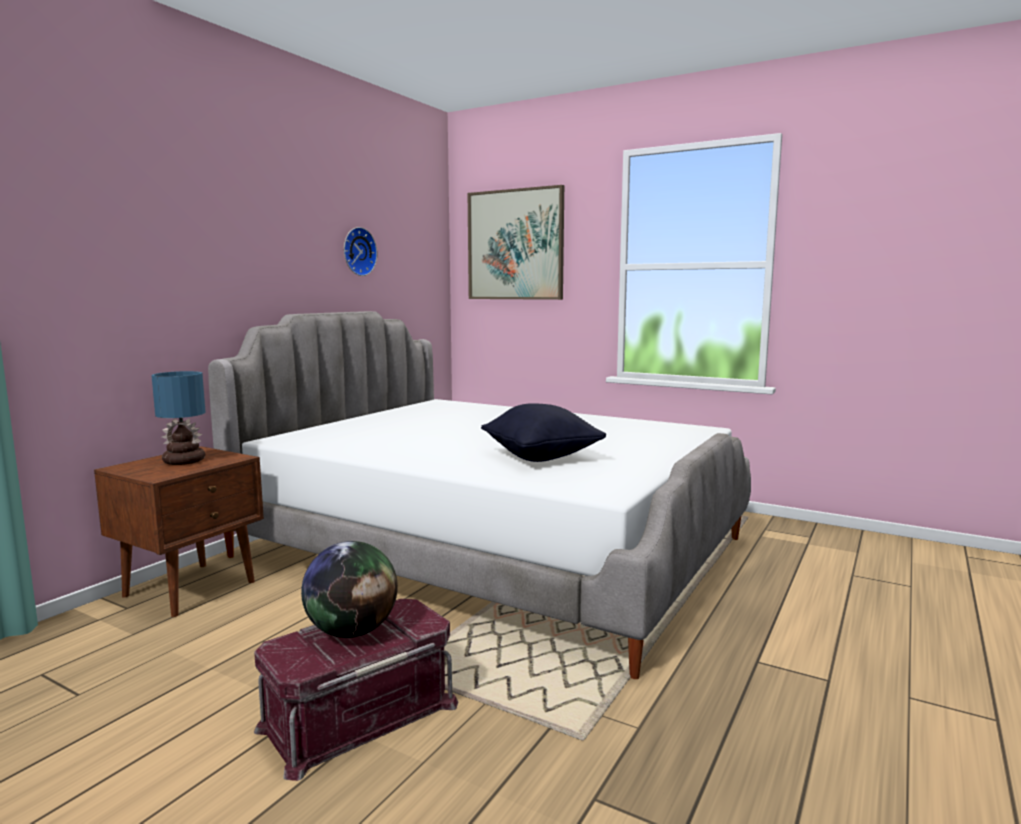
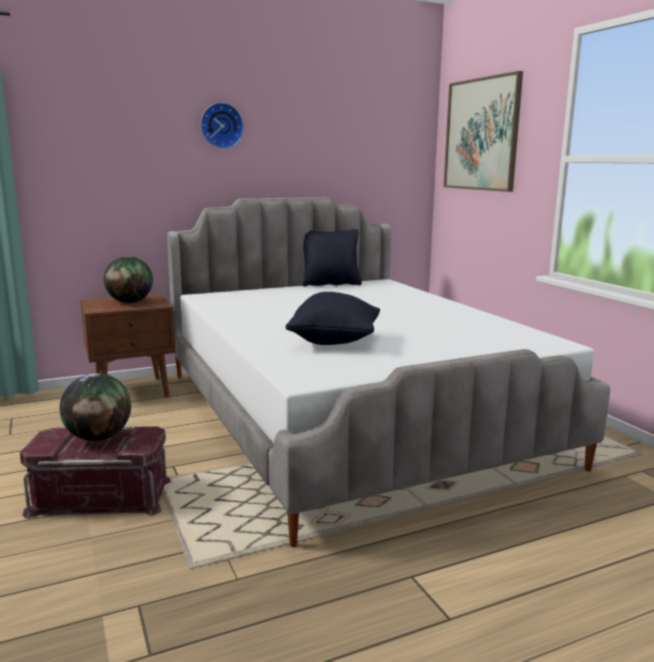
camera: 35 degrees right, 5 degrees up
(186, 461) = (130, 302): table lamp -> globe
(357, 251) = (321, 145): wall clock -> wall clock (221, 126)
(393, 410) = (331, 284): none -> black pillow

